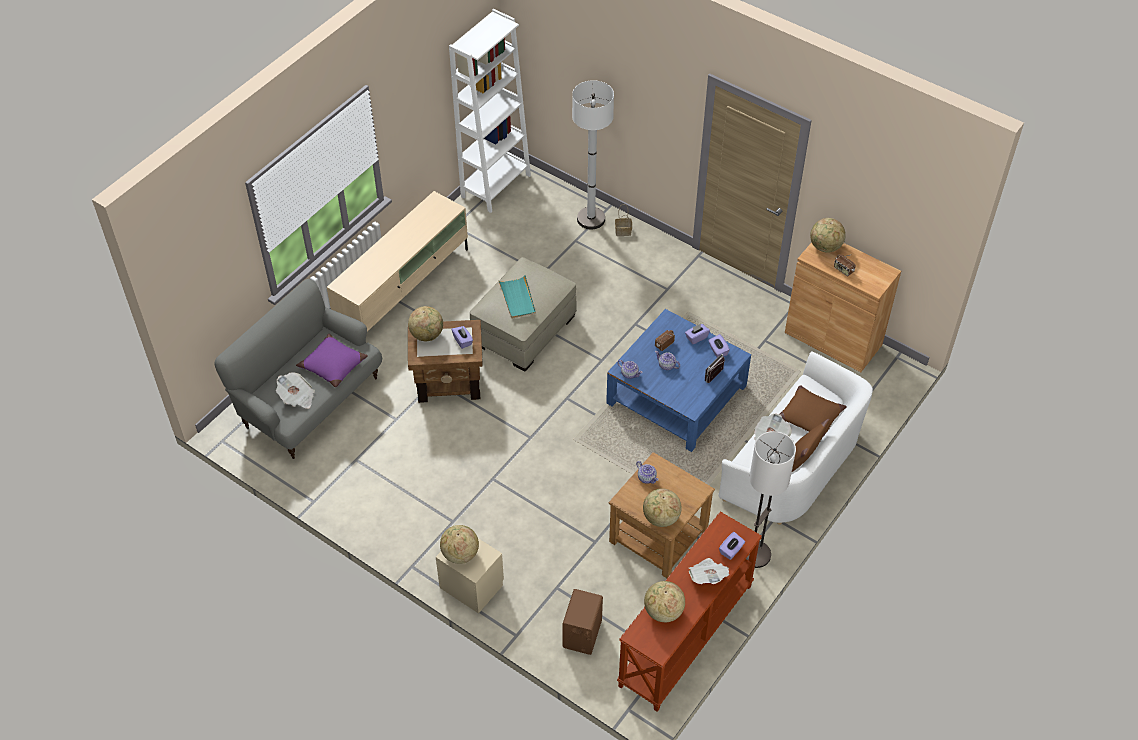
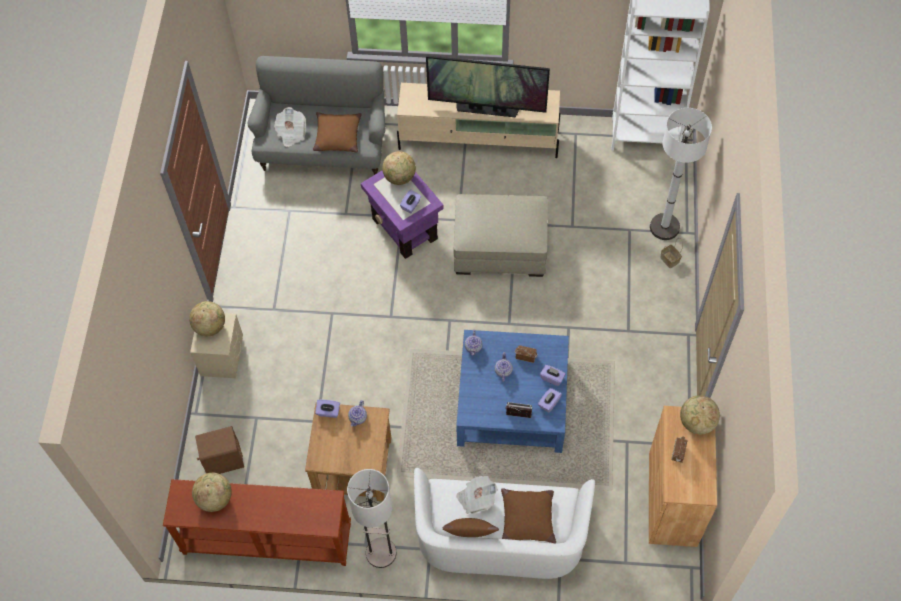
camera: 60 degrees right, 10 degrees up
(333, 365) = (337, 136): purple pillow -> brown pillow
(409, 244) = (487, 109): none -> television
(449, 385) = (404, 229): brown side table -> purple side table
(517, 298) = (492, 219): turquoise tray -> none
(661, 518) = (323, 450): globe -> none
(707, 577) = (269, 515): newspaper -> none
(731, 550) = (307, 520): purple tissue box -> purple tissue box (328, 412)

